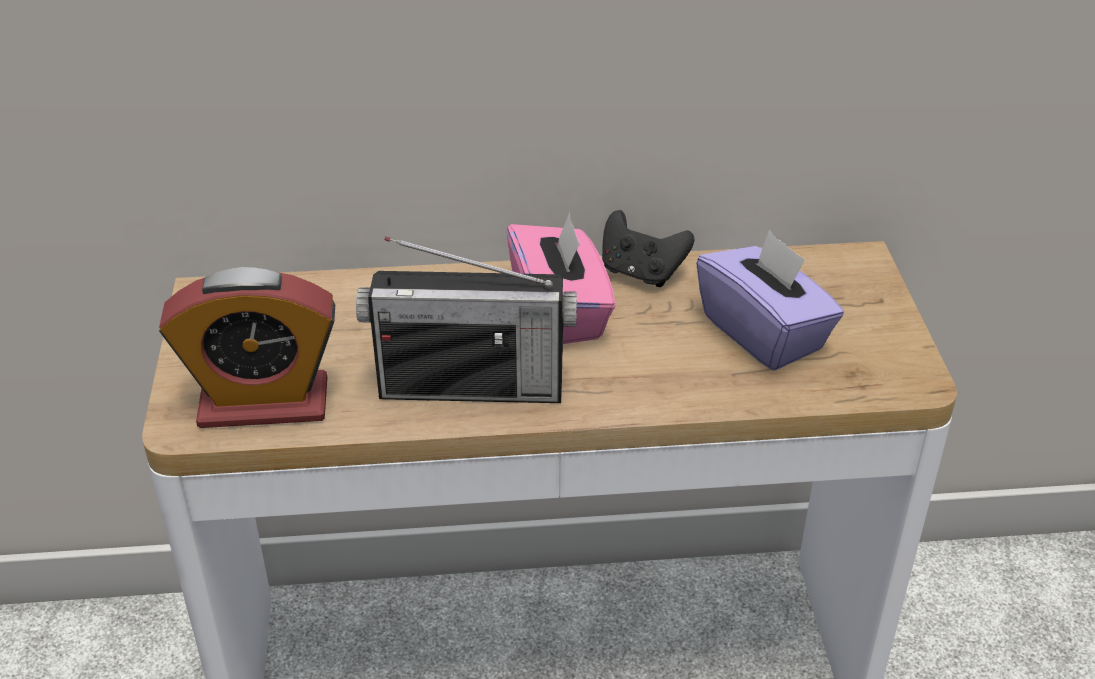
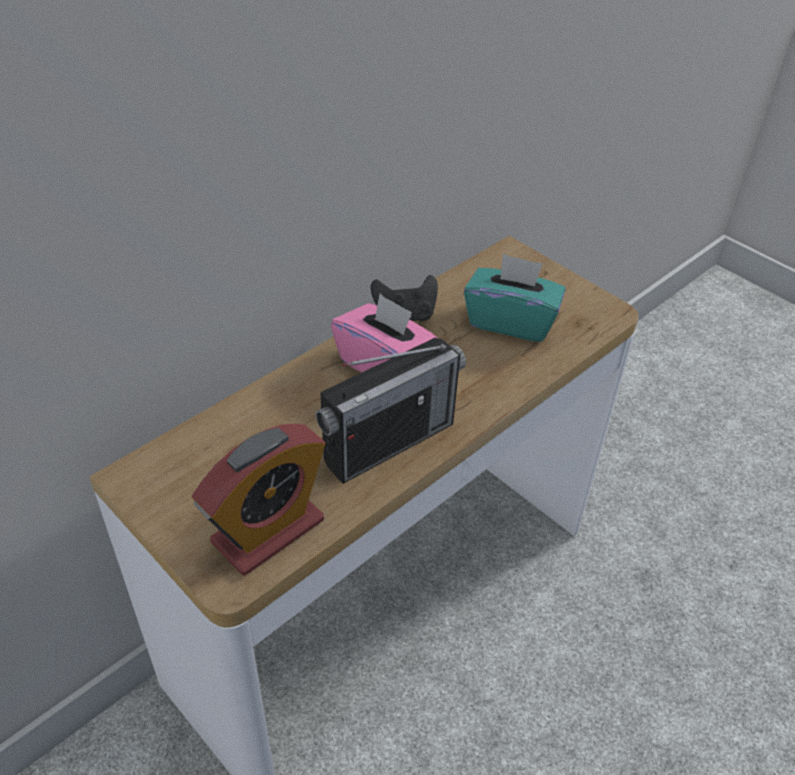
camera: 40 degrees left, 5 degrees up
(764, 333) = (511, 321): purple tissue box -> turquoise tissue box

